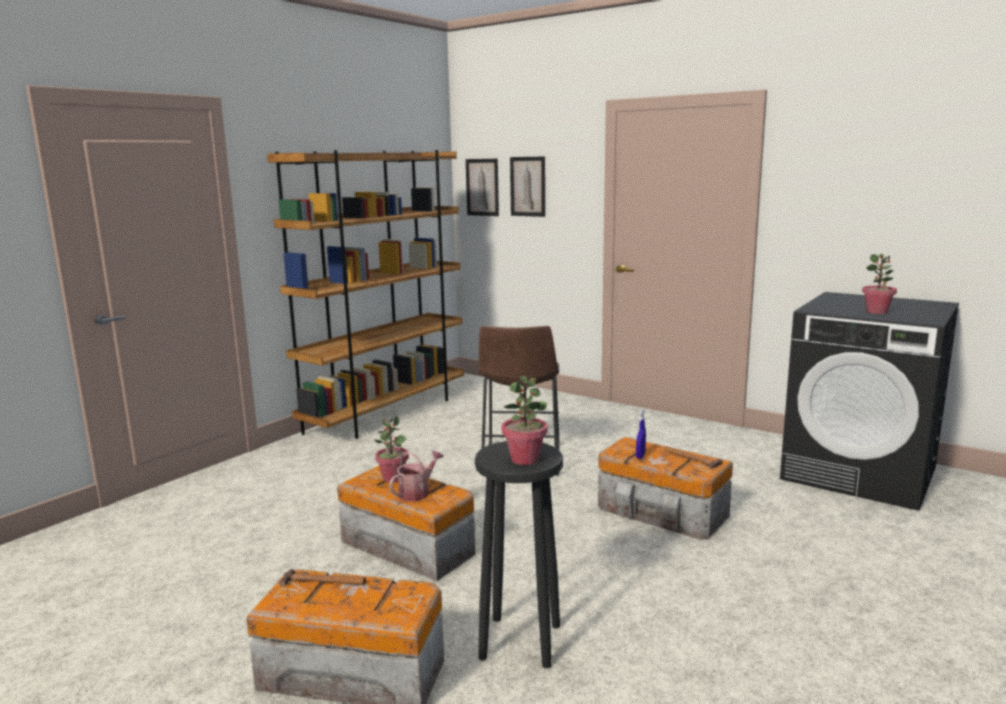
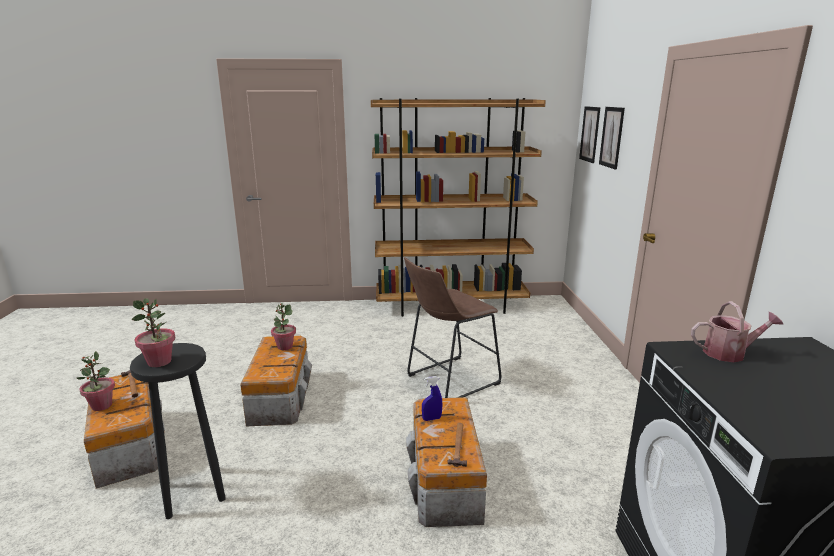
camera: 50 degrees right, 5 degrees up
(417, 492) = (270, 362): watering can -> watering can (729, 353)
(877, 312) = (755, 390): potted plant -> potted plant (101, 406)

